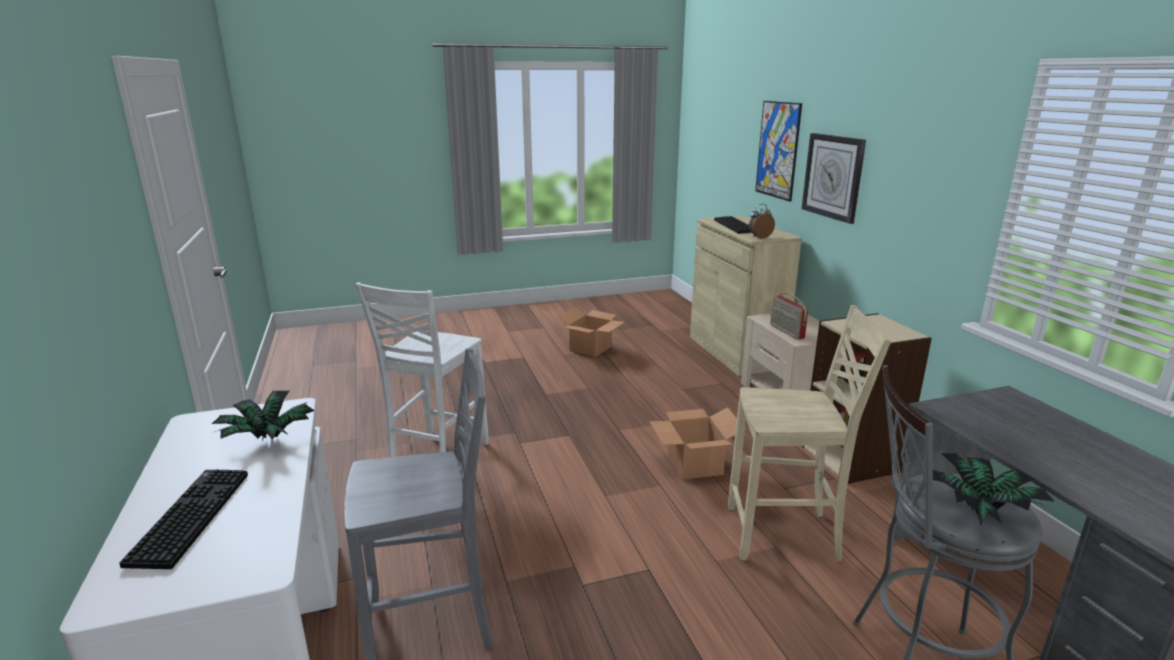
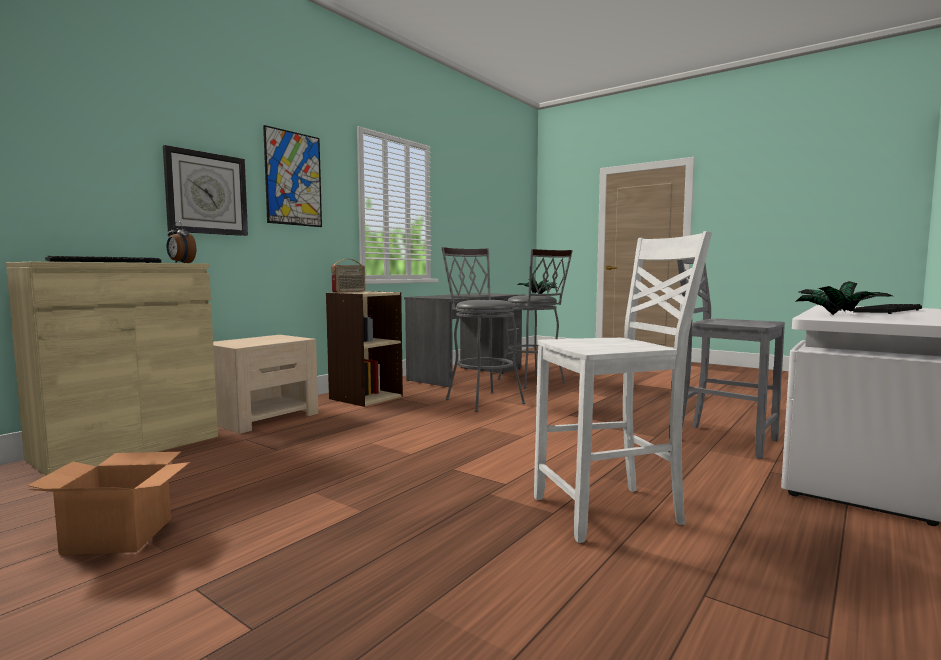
camera: 125 degrees left, 15 degrees down
(695, 465) = (434, 423): cardboard box -> none
(777, 150) = (85, 160): picture -> picture (293, 179)
(785, 535) = (481, 400): beige chair -> grey stool
(786, 332) = (279, 341): radio -> radio (349, 291)

